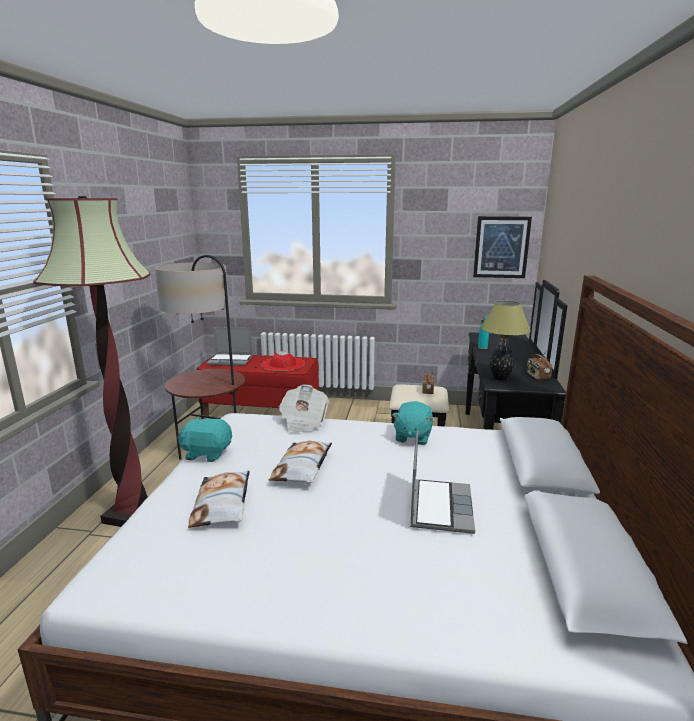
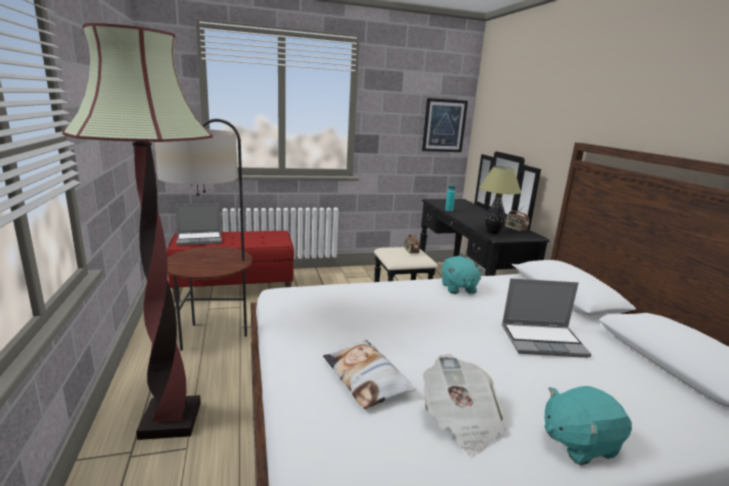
camera: 25 degrees left, 0 degrees up
(207, 453) = (292, 331): turquoise plush toy -> turquoise plush toy (578, 442)
(283, 364) = (260, 238): red hat -> none
(303, 422) = (354, 287): newspaper -> newspaper (460, 421)
(303, 467) = (402, 328): pillow -> none
(439, 506) = (543, 341): laptop -> laptop turned 105 degrees clockwise

